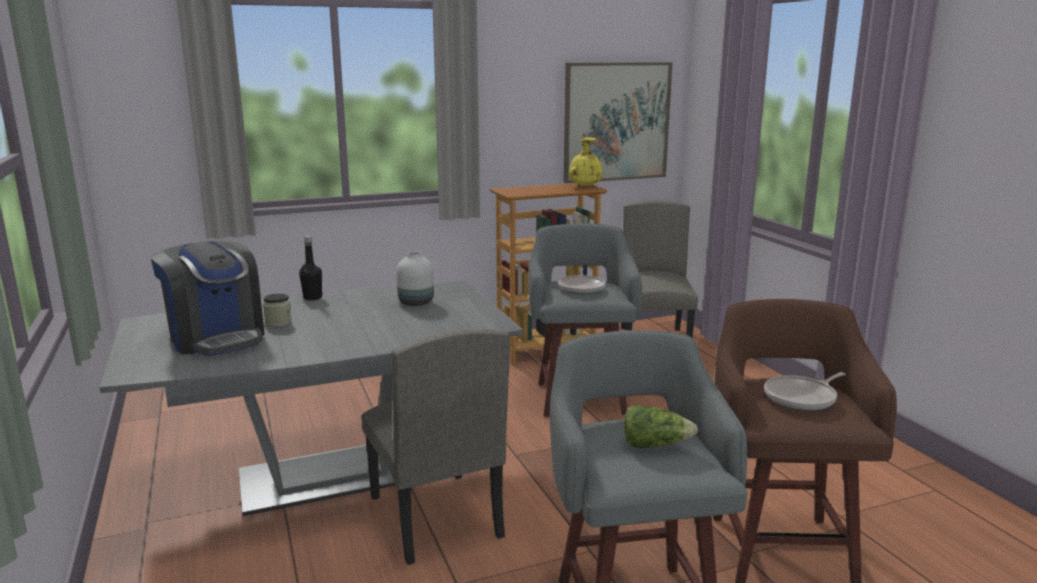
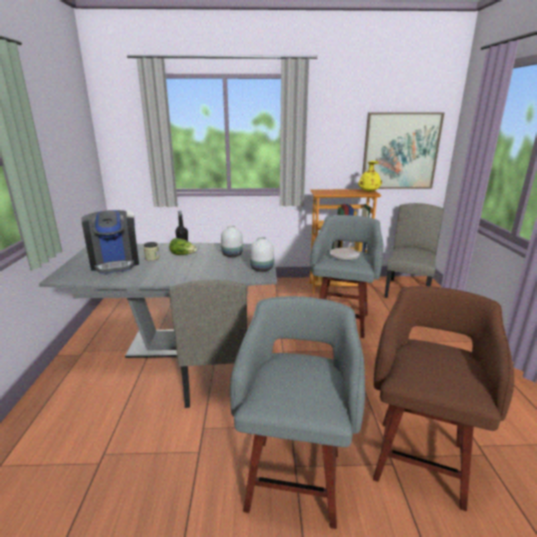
camera: 20 degrees right, 5 degrees up
(485, 316) = (262, 269): none -> white vase
(654, 445) = (304, 381): lettuce -> lettuce (183, 255)
(802, 398) = (441, 365): frying pan -> none

